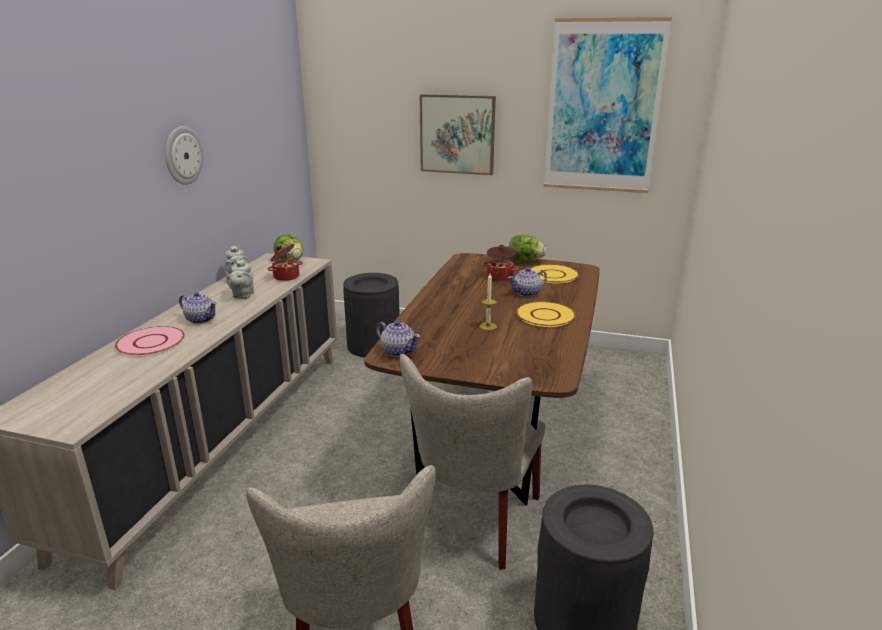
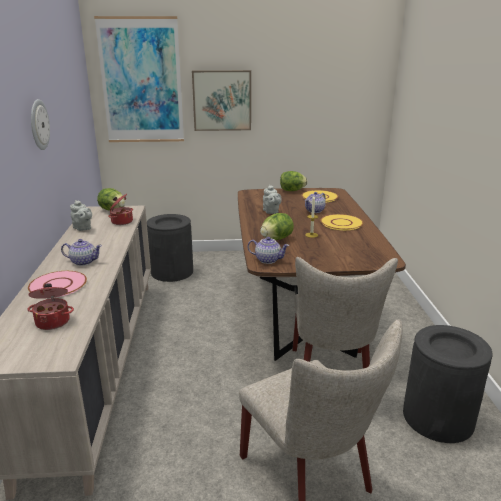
camera: 20 degrees left, 0 degrees up
(242, 295) = (100, 240): grey teapot -> grey teapot (271, 212)
(437, 325) = (276, 239): none -> lettuce
(500, 277) = (286, 202): cooking pot -> cooking pot (53, 321)
(603, 108) = (328, 76): picture -> picture (141, 81)

